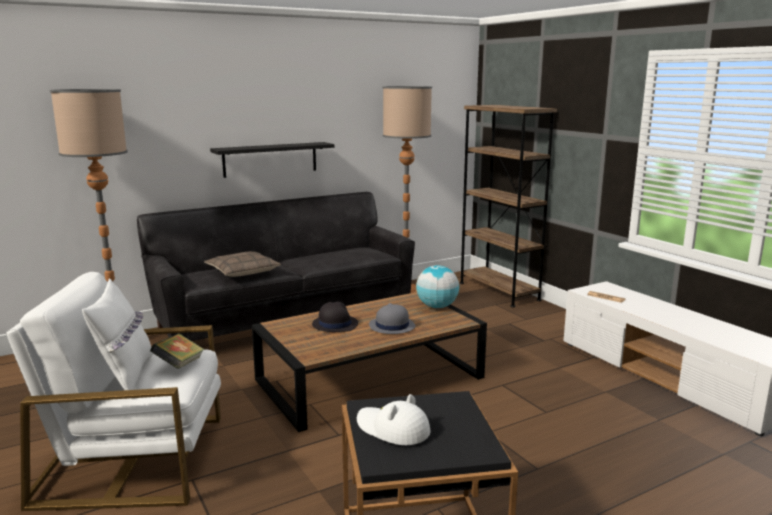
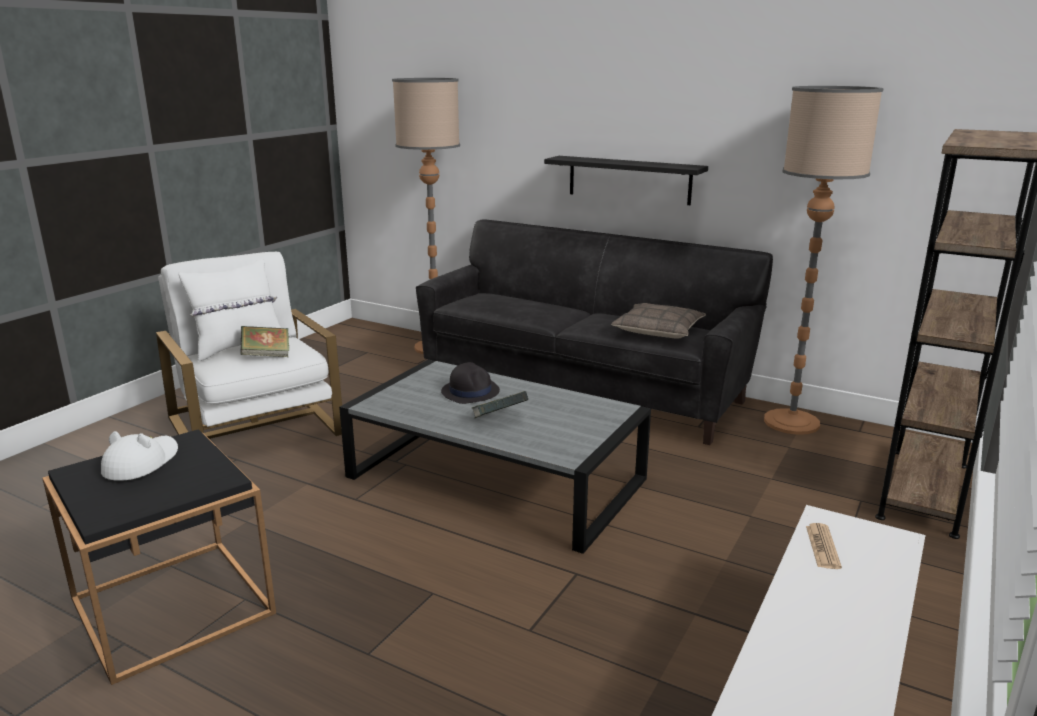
camera: 60 degrees right, 5 degrees up
(242, 271) = (513, 307): pillow -> pillow (658, 330)
(370, 378) = (497, 478): brown coffee table -> grey coffee table
(391, 326) = (499, 420): grey hat -> book
(437, 307) = (599, 429): globe -> none

